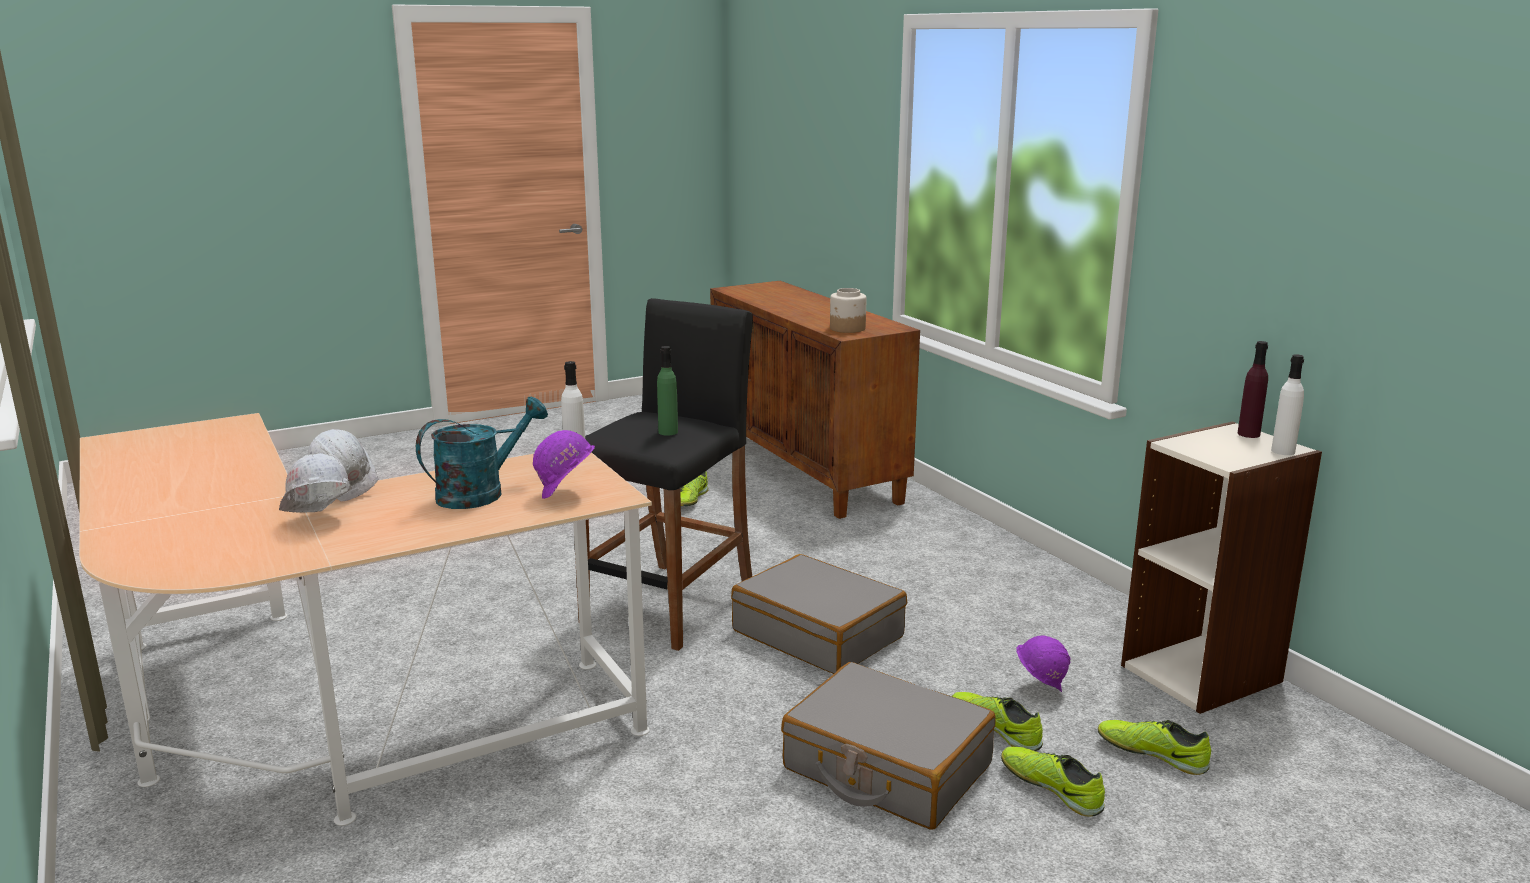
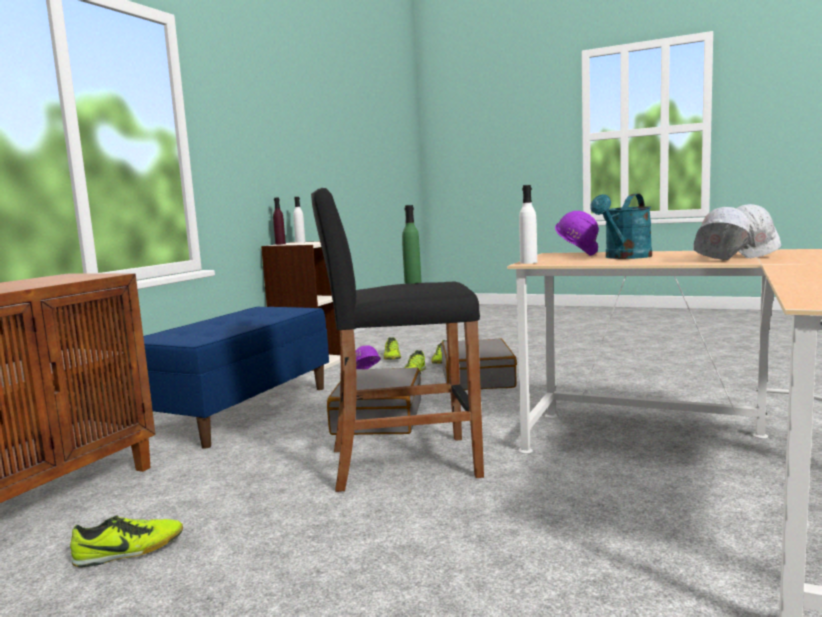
camera: 125 degrees left, 10 degrees down
(481, 493) = (624, 257): turquoise watering can -> turquoise watering can turned 60 degrees counterclockwise
(847, 328) = (76, 278): jar -> none
(967, 576) = (241, 410): none -> blue bench

